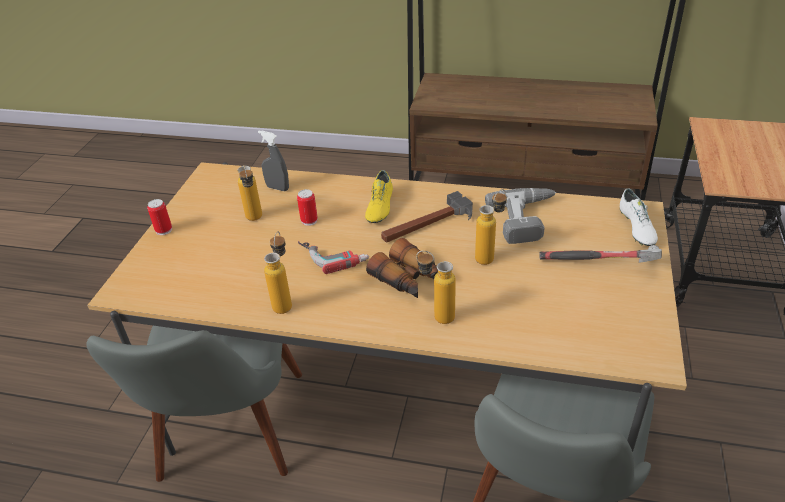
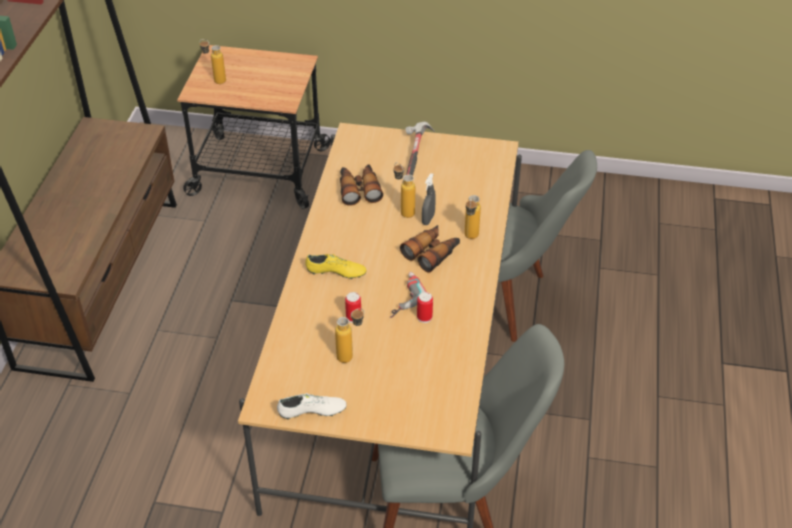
camera: 95 degrees left, 5 degrees up
(164, 230) = (363, 423): can -> can (424, 317)
(277, 188) = (298, 346): grey spray bottle -> grey spray bottle (428, 219)
(284, 302) = (460, 321): bottle -> bottle (215, 80)
(427, 224) = (362, 243): hammer -> none
(527, 220) = (359, 189): power drill -> binoculars
(636, 228) = (372, 138): white shoe -> white shoe (312, 412)

